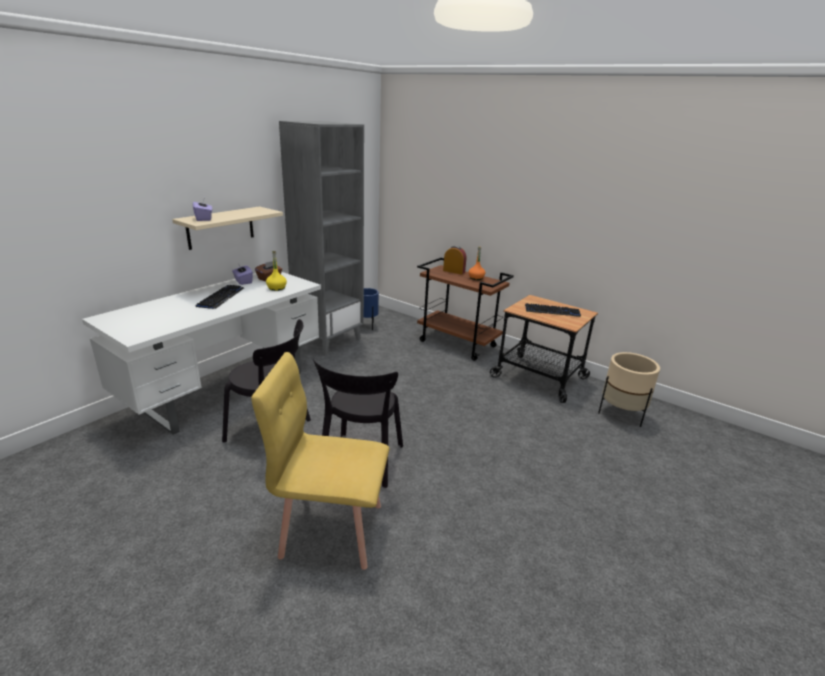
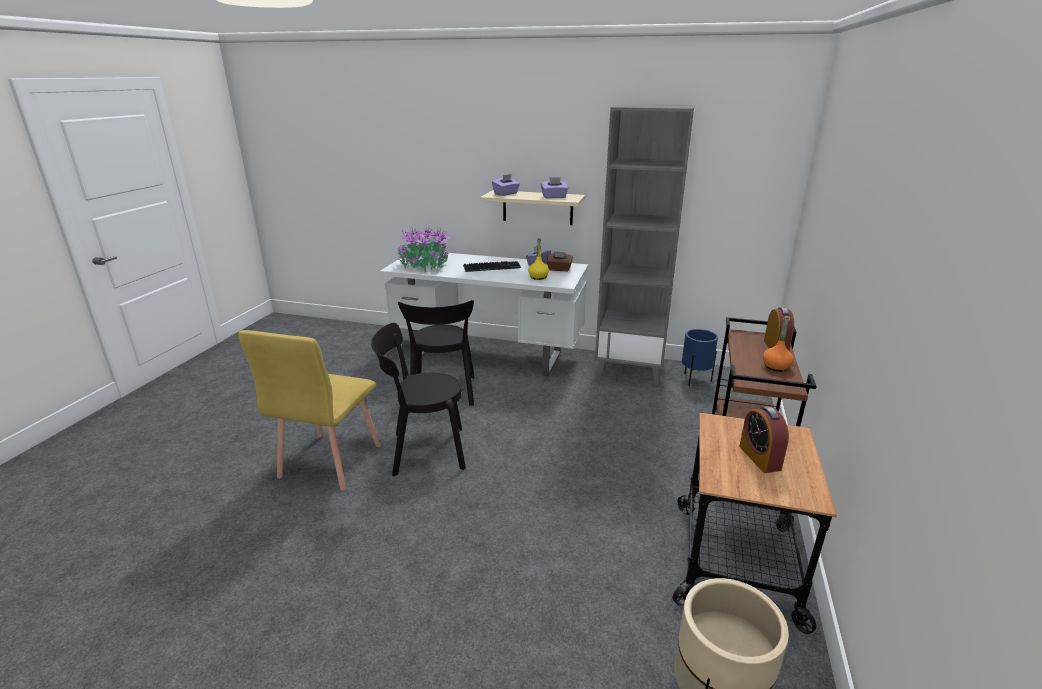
camera: 70 degrees right, 0 degrees up
(158, 322) = (425, 266): none -> potted plant
(251, 212) = (554, 197): none -> purple tissue box
(331, 529) = (329, 461): yellow chair -> yellow chair turned 150 degrees counterclockwise
(552, 311) = (759, 458): keyboard -> alarm clock

